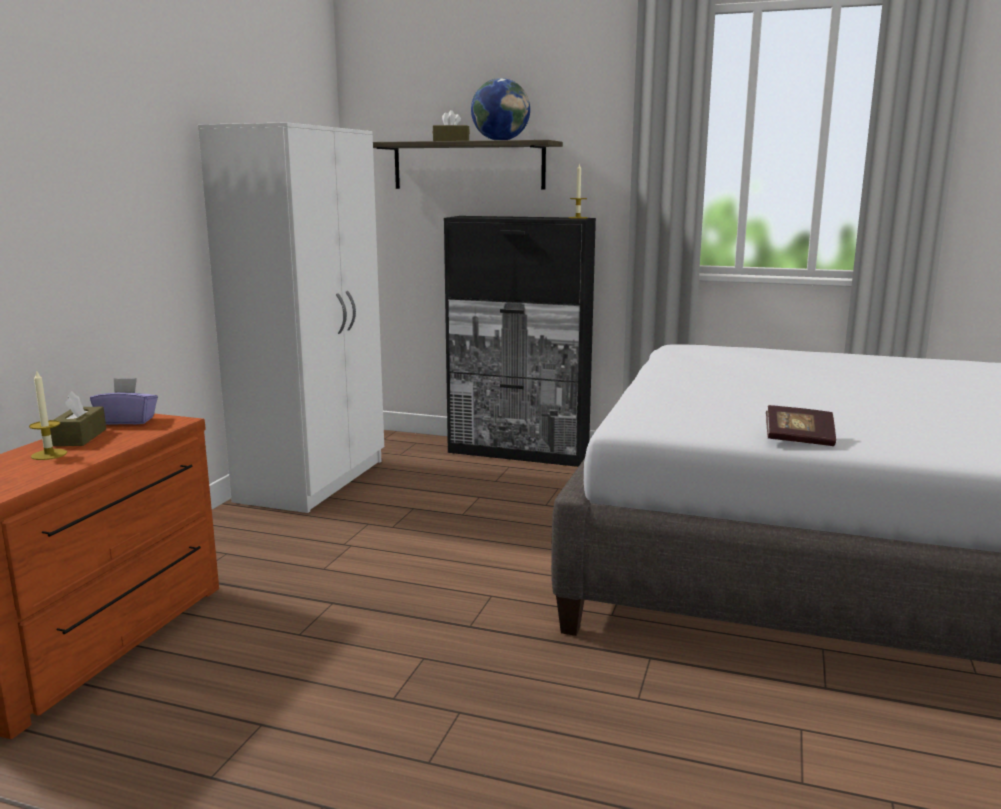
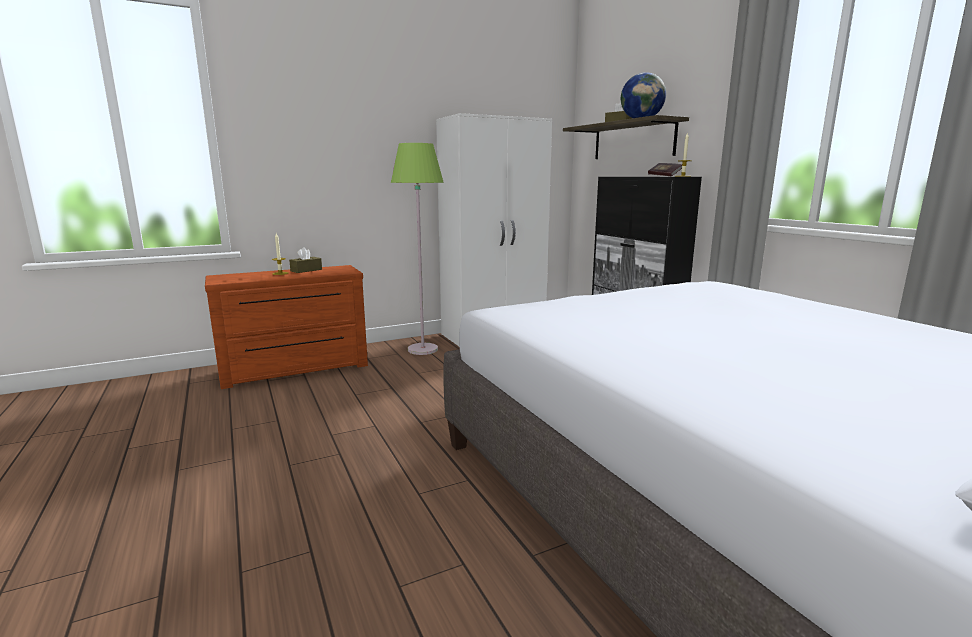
camera: 45 degrees right, 0 degrees up
(127, 420) = (337, 268): purple tissue box -> none
(255, 534) = (422, 350): none -> green floor lamp
(798, 439) = (557, 341): book -> book (664, 176)

